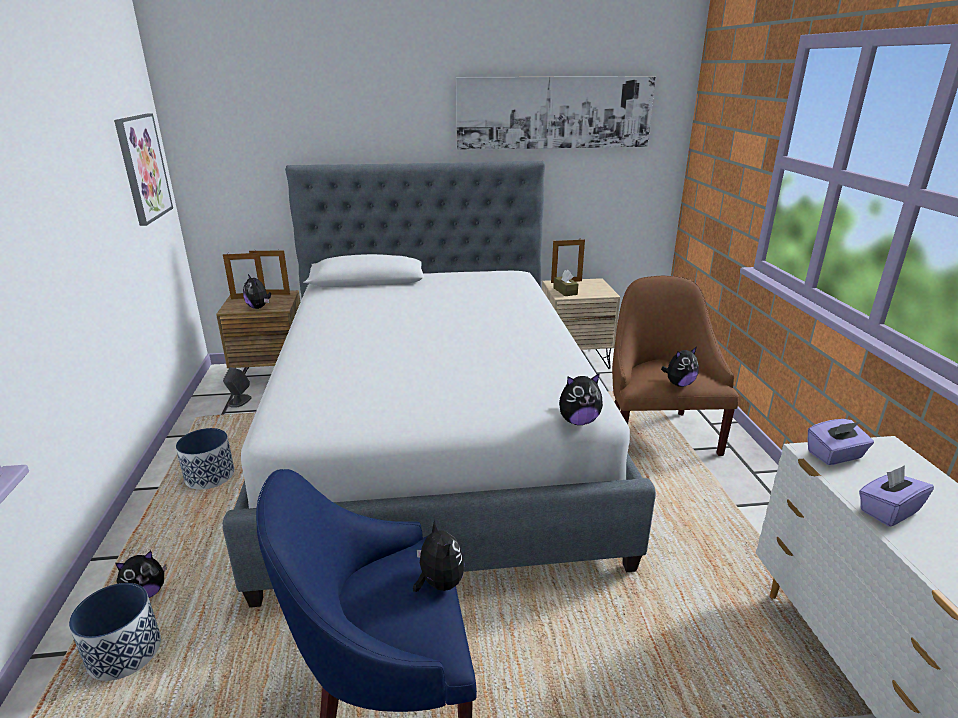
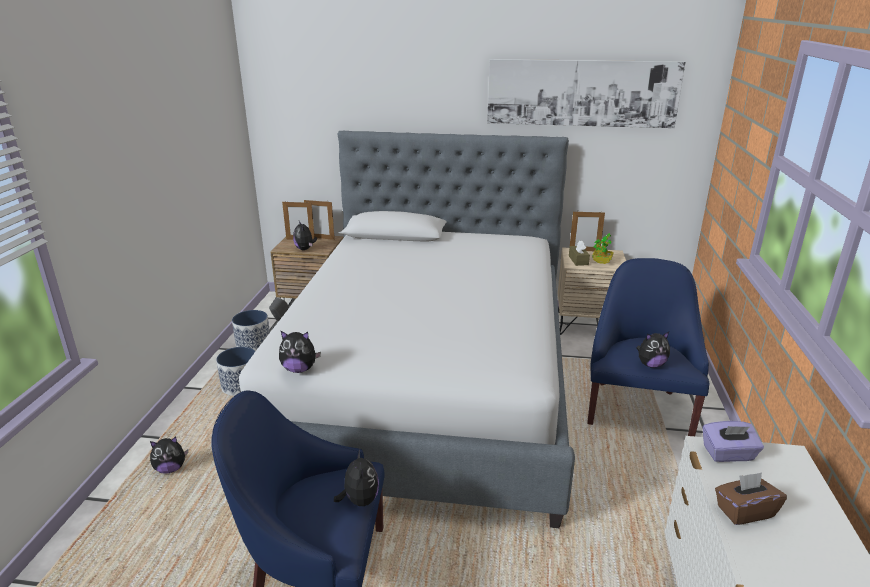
camera: 15 degrees right, 0 degrees up
(125, 651) = (146, 508): planter -> planter (254, 344)
(142, 168) = (223, 130): picture -> none
(578, 421) = (511, 386): plush toy -> plush toy (299, 369)
(588, 290) = (601, 262): none -> potted plant
(657, 432) = (637, 407): brown armchair -> blue armchair
(887, 511) = (744, 511): purple tissue box -> brown tissue box

